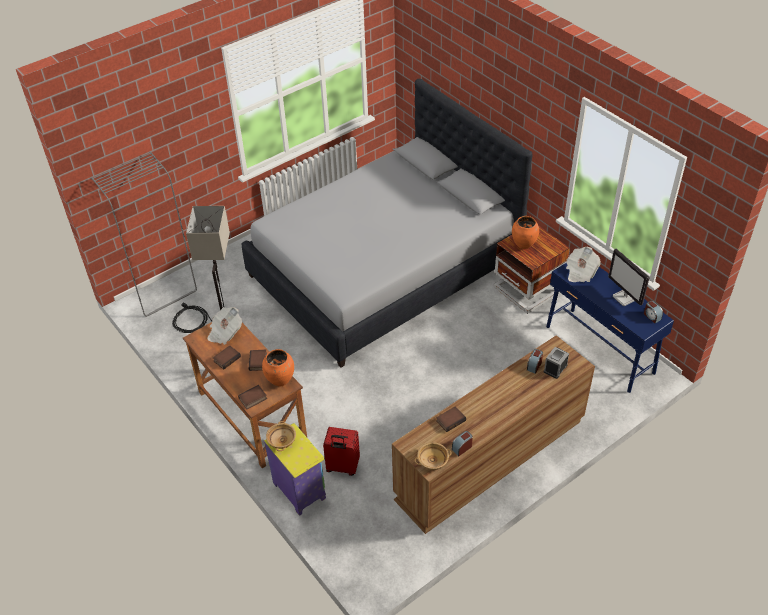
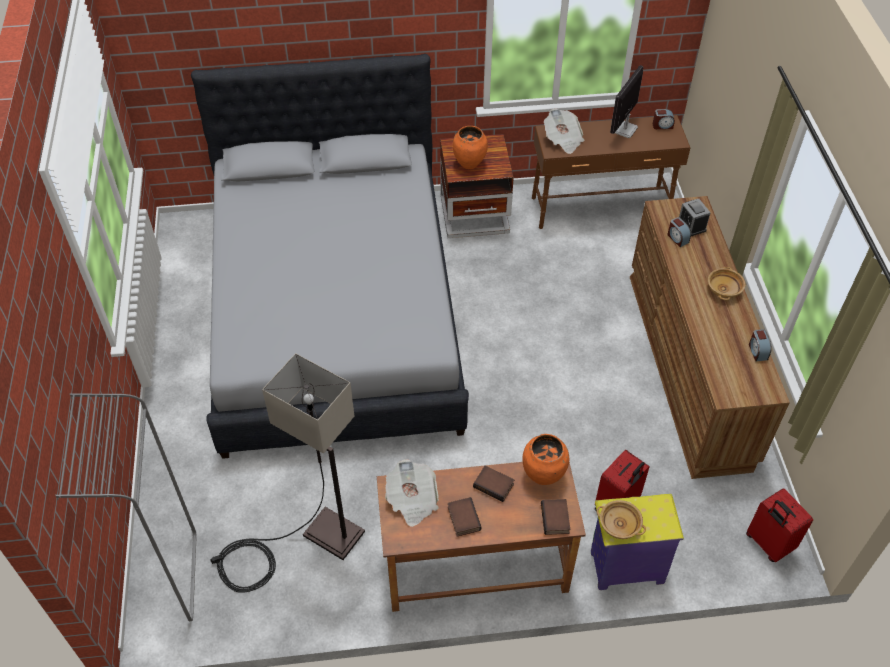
camera: 60 degrees left, 5 degrees up
(370, 564) = (768, 543): none -> red suitcase
(432, 461) = (763, 385): beige bowl -> beige bowl (724, 290)
(450, 420) = (713, 342): book -> none
(599, 350) = (600, 208): blue console table -> brown console table
(624, 298) = (624, 130): monitor -> monitor turned 120 degrees clockwise

